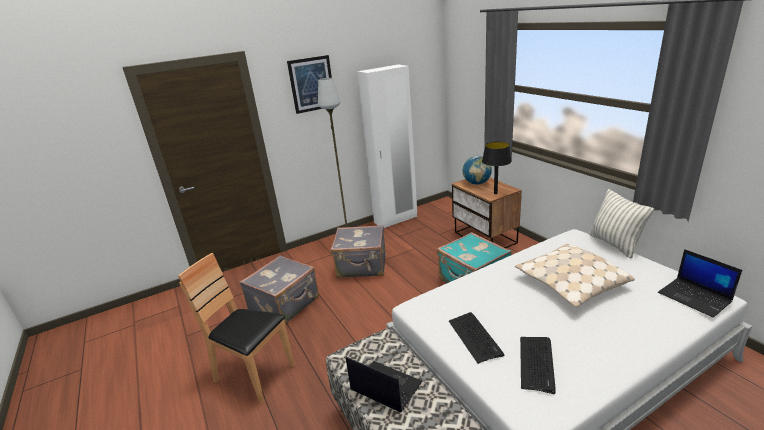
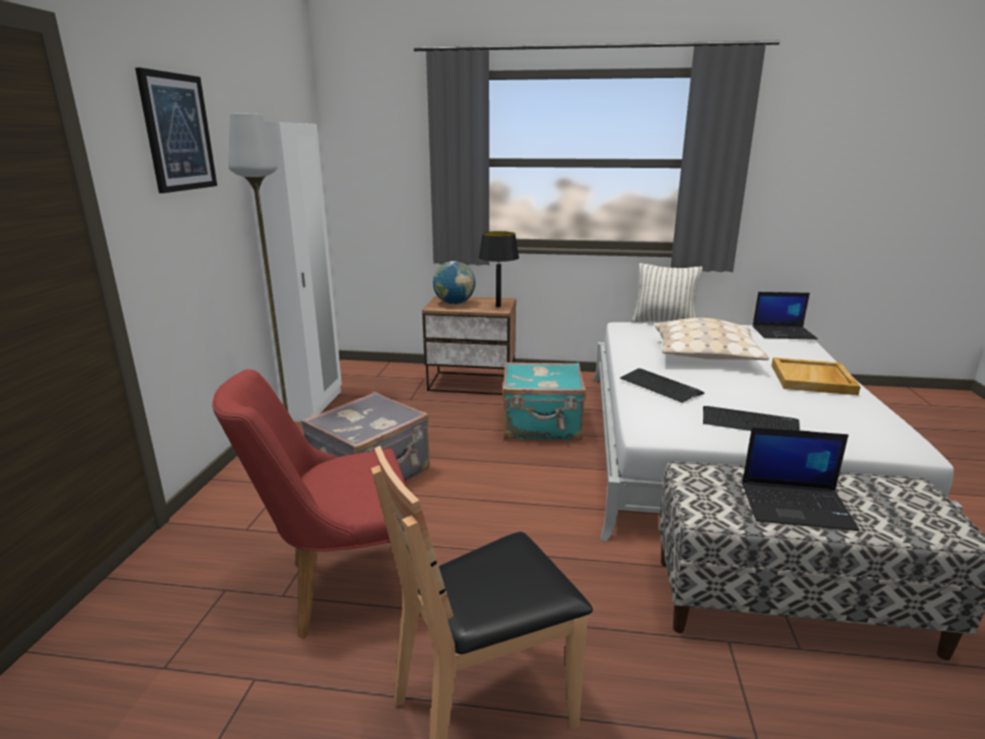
camera: 55 degrees left, 5 degrees down
(286, 305) = (339, 588): grey suitcase -> red chair
(385, 386) = (797, 506): laptop -> laptop turned 150 degrees counterclockwise
(537, 363) = (822, 414): keyboard -> keyboard (660, 386)
(605, 342) = (813, 380): none -> beige tray

